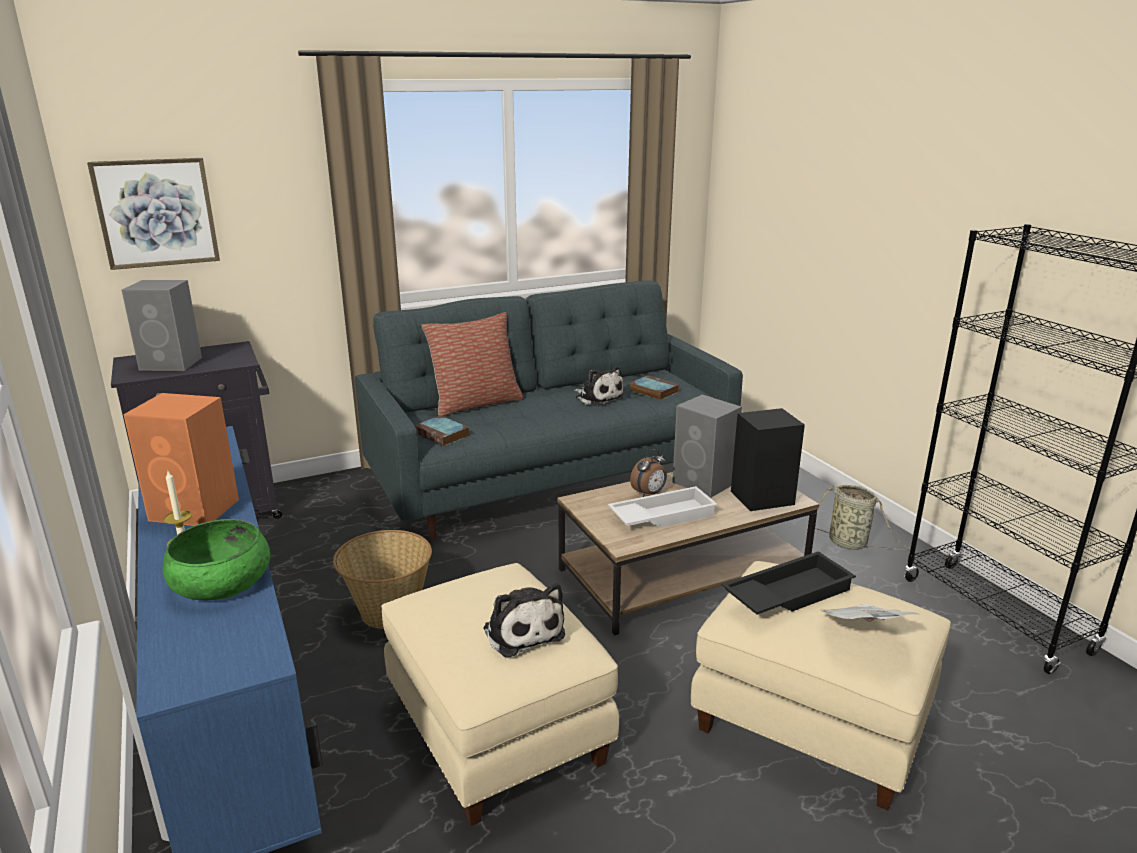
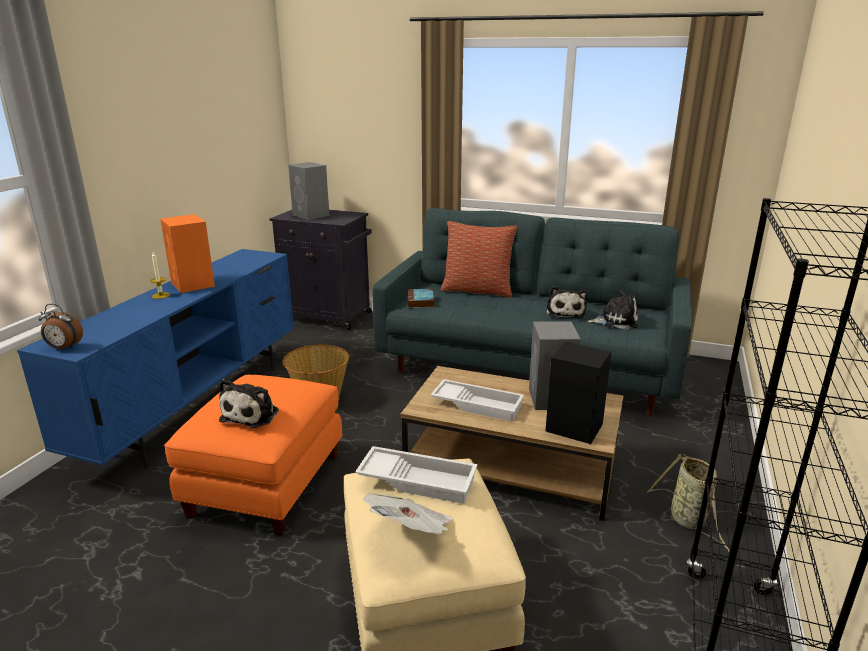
camera: 45 degrees right, 0 degrees up
(156, 213) = (328, 122): picture -> none
(221, 581) = (136, 316): green bowl -> none
(495, 730) = (265, 483): beige ottoman -> orange ottoman
(649, 493) = (497, 388): alarm clock -> alarm clock (64, 348)
(653, 391) = (615, 321): book -> plush toy
(787, 593) = (418, 480): black tray -> white tray

